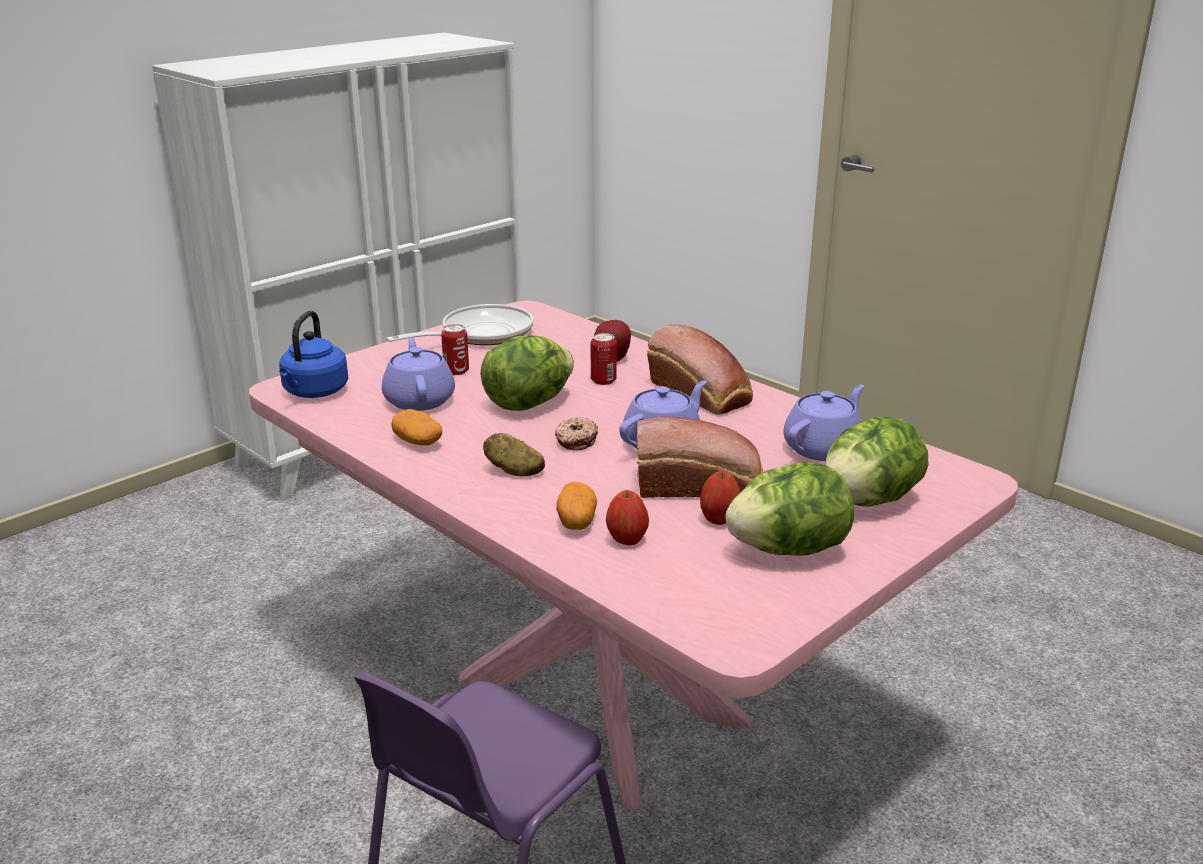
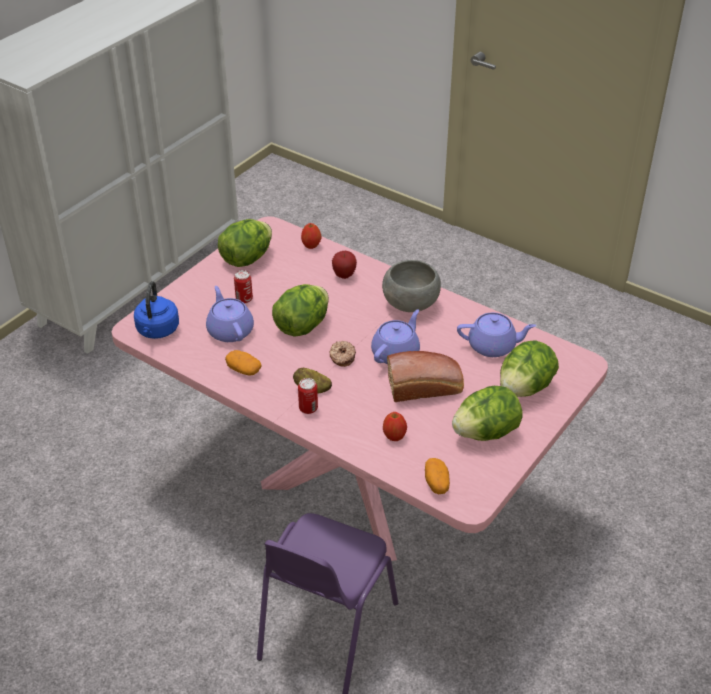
camera: 10 degrees left, 15 degrees up
(480, 334) = (246, 259): frying pan -> lettuce
(576, 521) = (361, 425): potato -> potato (436, 483)
(603, 381) = (344, 298): can -> can (308, 408)
(702, 394) = (410, 304): bread -> grey bowl
(719, 519) = (443, 414): apple -> apple (311, 245)
(823, 448) = (493, 346): purple teapot -> purple teapot turned 60 degrees clockwise

